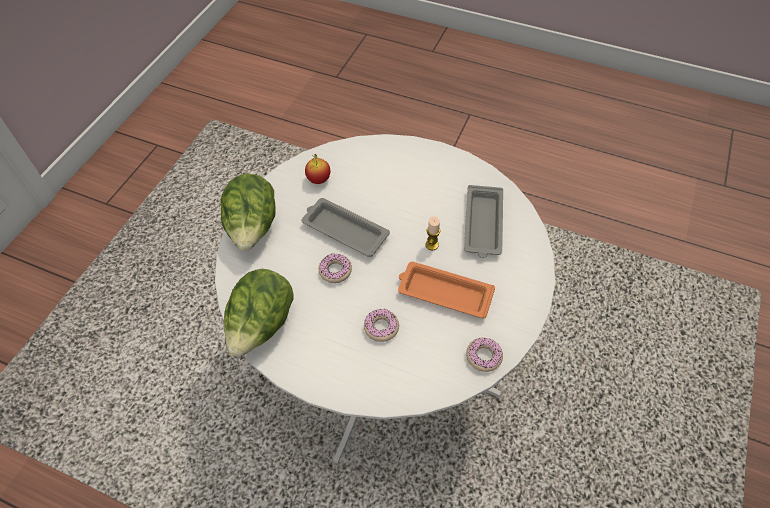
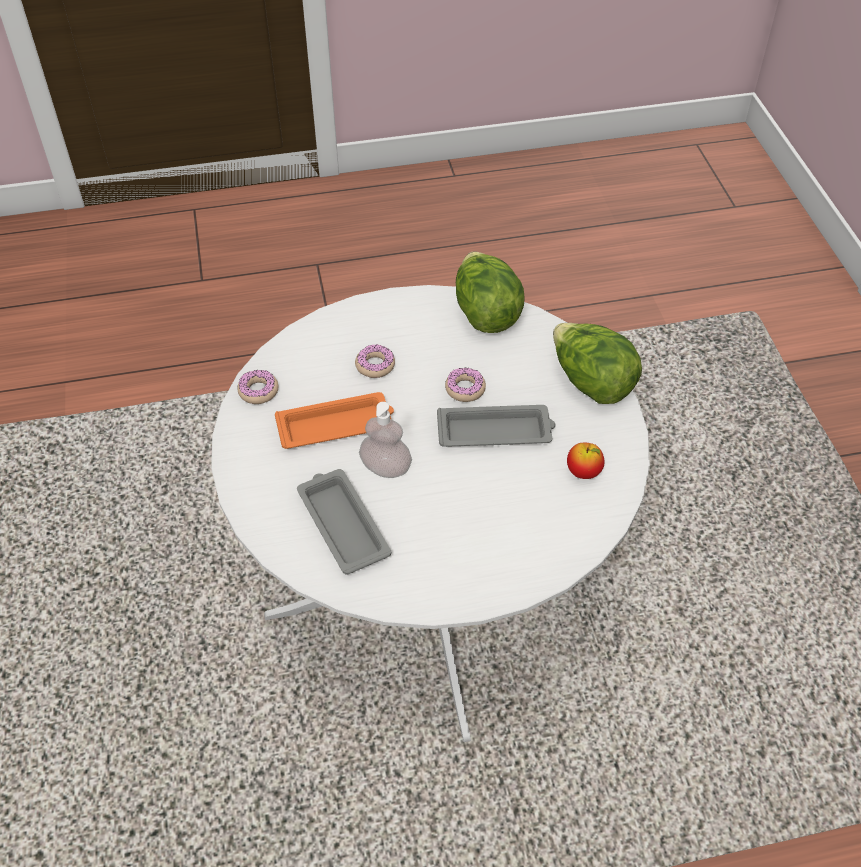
camera: 145 degrees right, 5 degrees down
(432, 245) = (386, 468): candle -> soap dispenser

